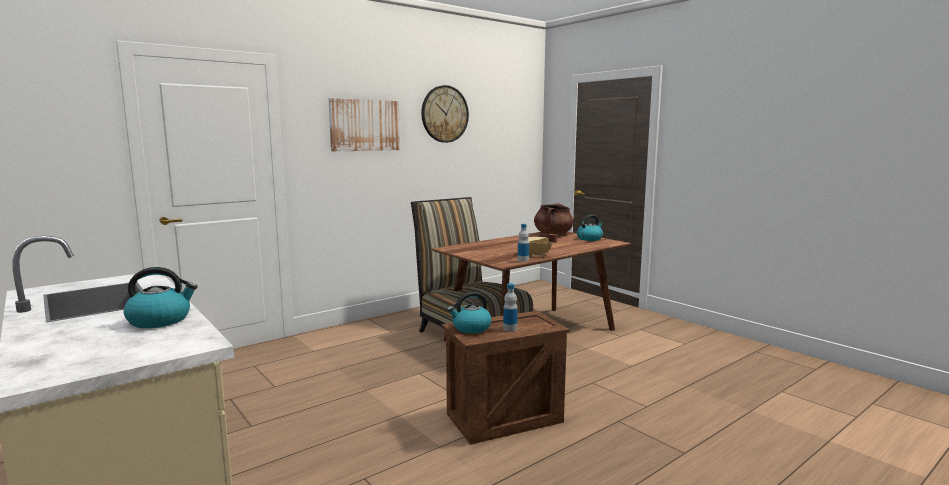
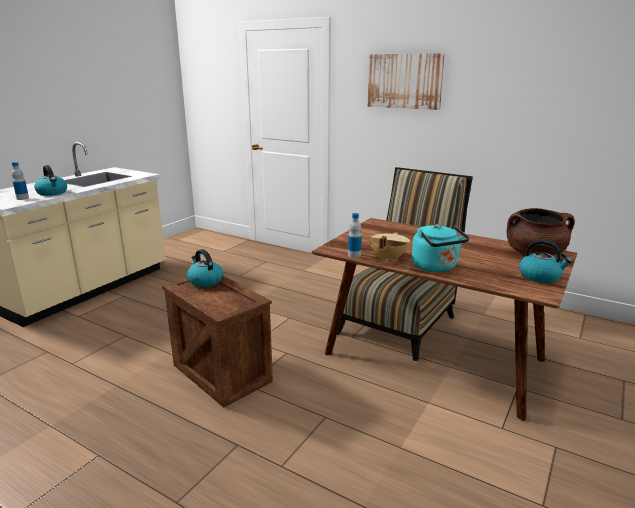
camera: 70 degrees right, 10 degrees up
(444, 114) = (512, 67): wall clock -> none
(510, 329) = (211, 296): bottle -> bottle (22, 198)
(562, 250) = (436, 267): none -> turquoise kettle

